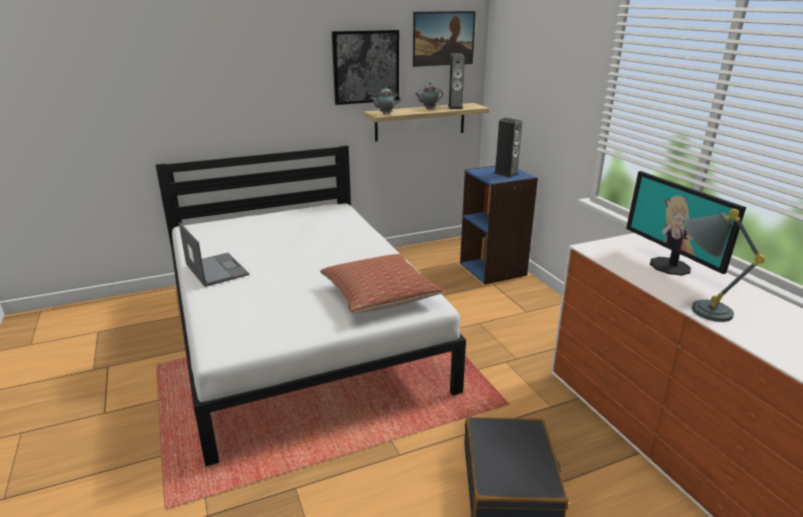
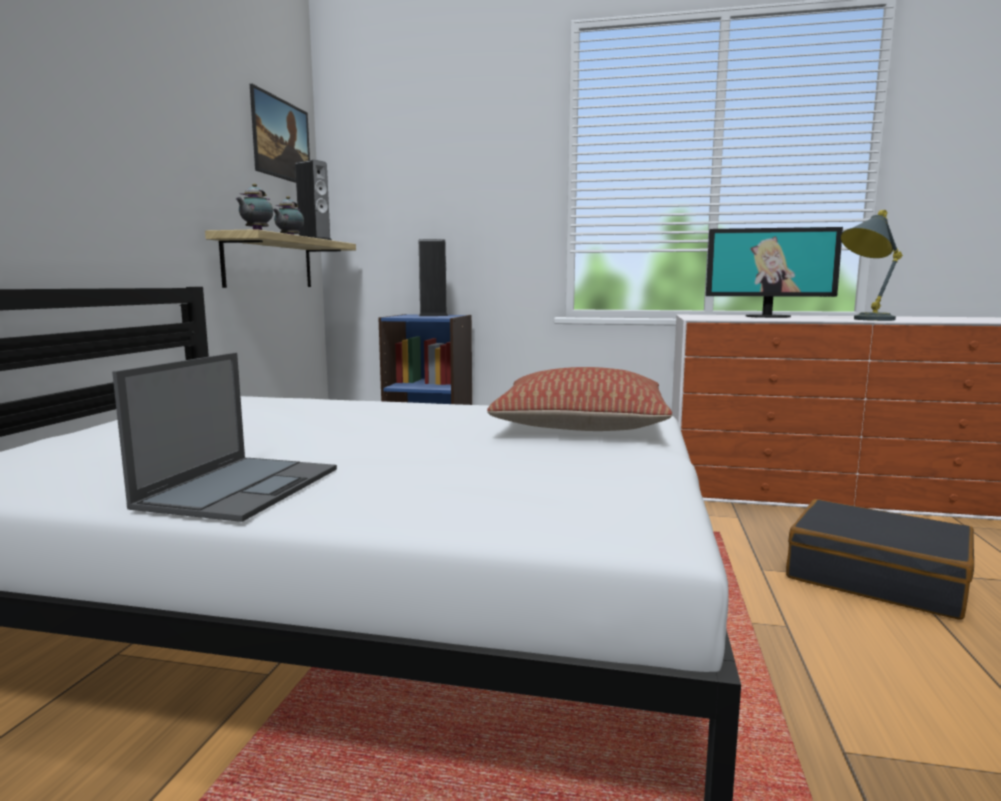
camera: 55 degrees left, 15 degrees down
(216, 269) = (242, 487): laptop -> laptop turned 105 degrees clockwise
(365, 67) = (202, 151): picture -> none

